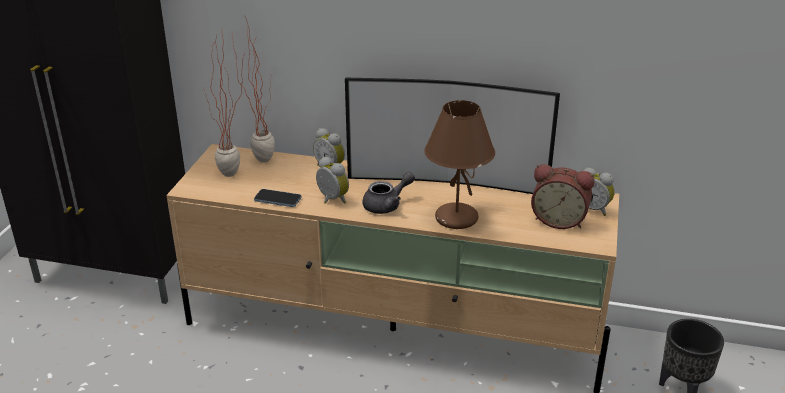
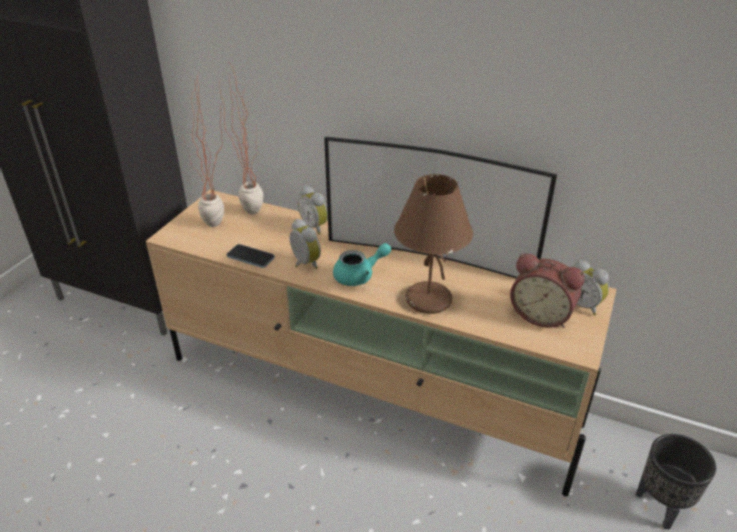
camera: 10 degrees right, 5 degrees up
(387, 205) = (359, 276): grey teapot -> turquoise teapot

